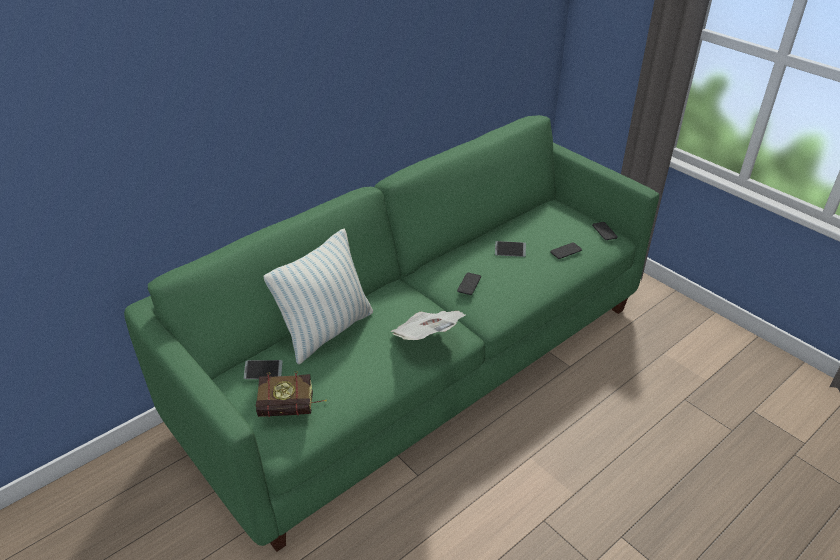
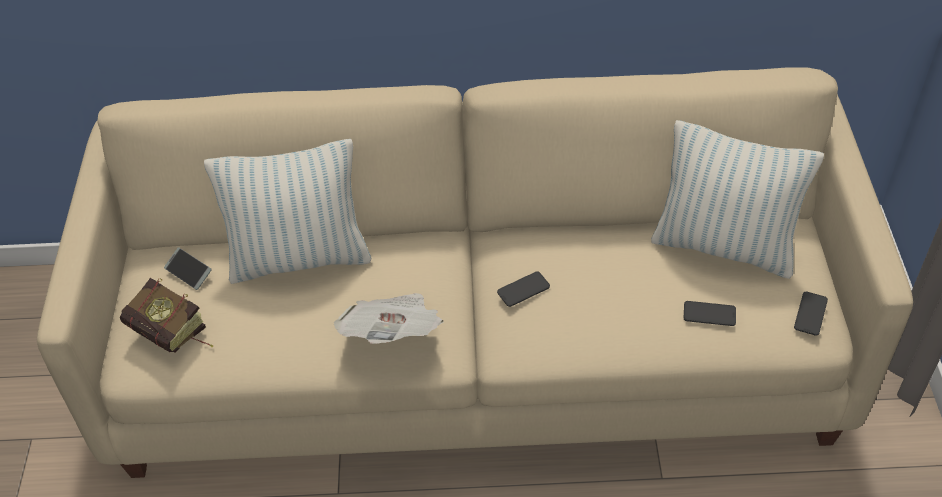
camera: 40 degrees right, 10 degrees up
(420, 363) = (476, 353): green sofa -> beige sofa
(510, 251) = (629, 271): phone -> none
(538, 222) = (724, 246): none -> pillow

